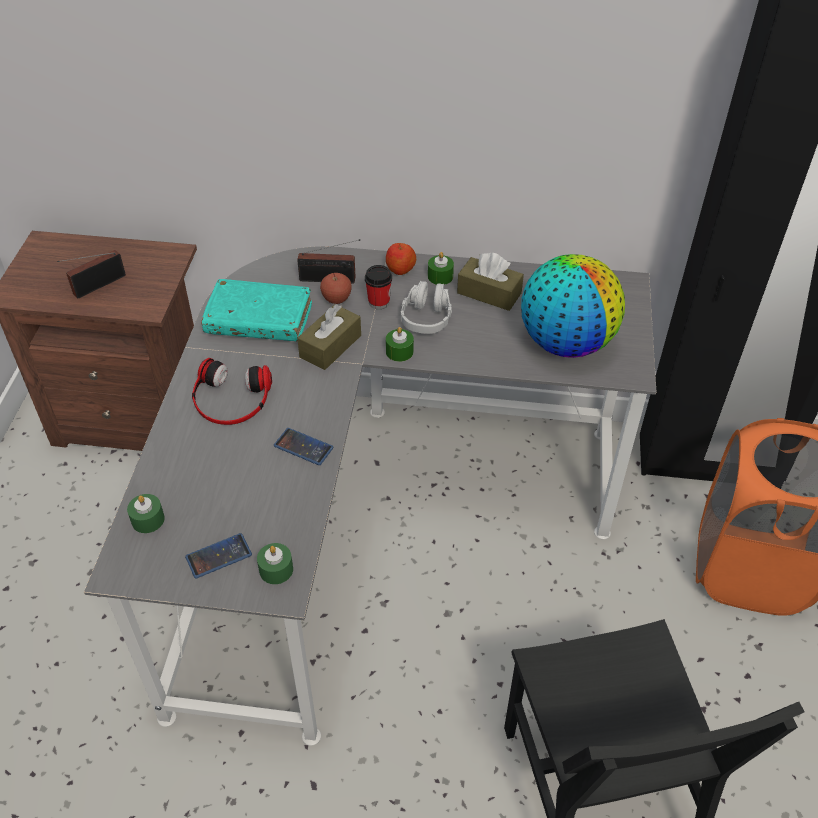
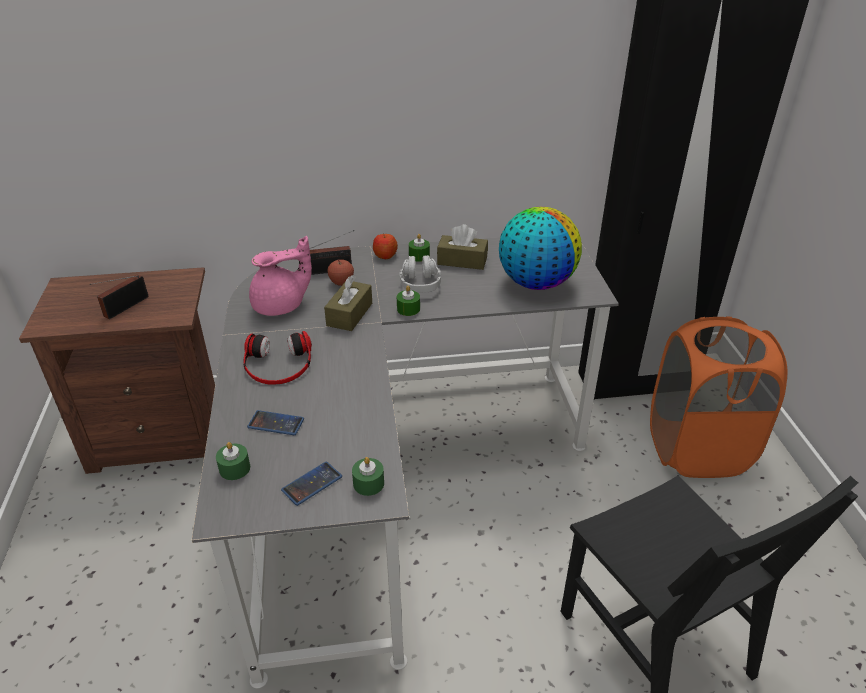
camera: 15 degrees left, 10 degrees down
(259, 320) = (281, 306): turquoise book -> pink teapot
(303, 447) = (355, 388): phone -> phone (276, 423)
(379, 302) = (377, 279): cup -> none

